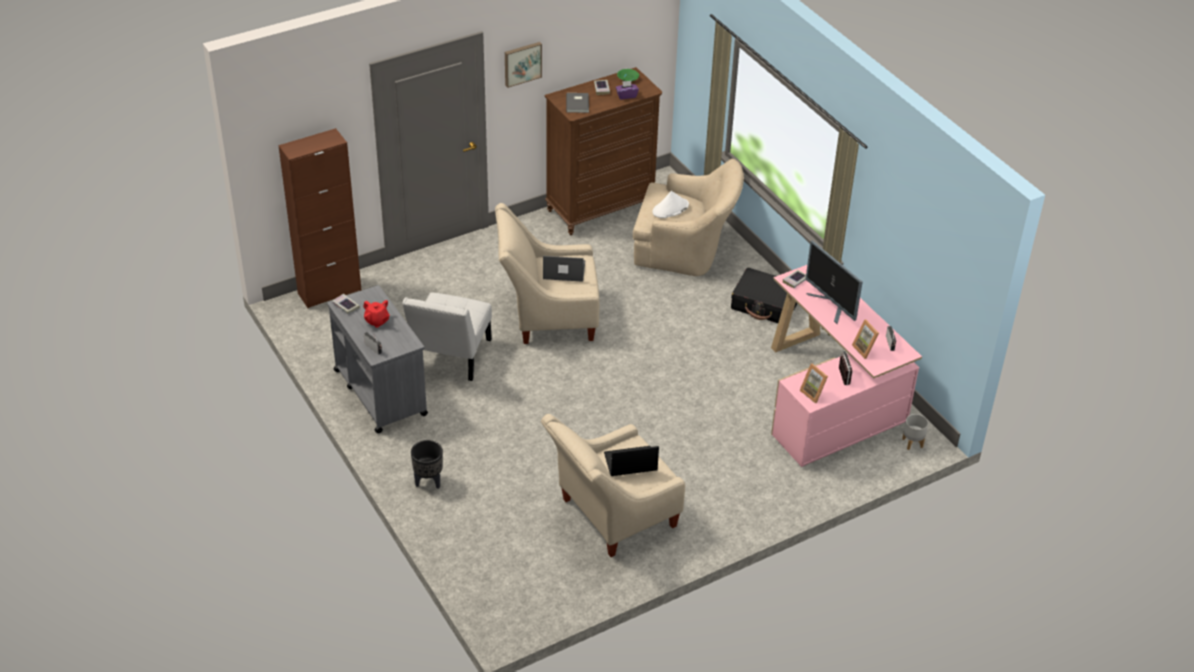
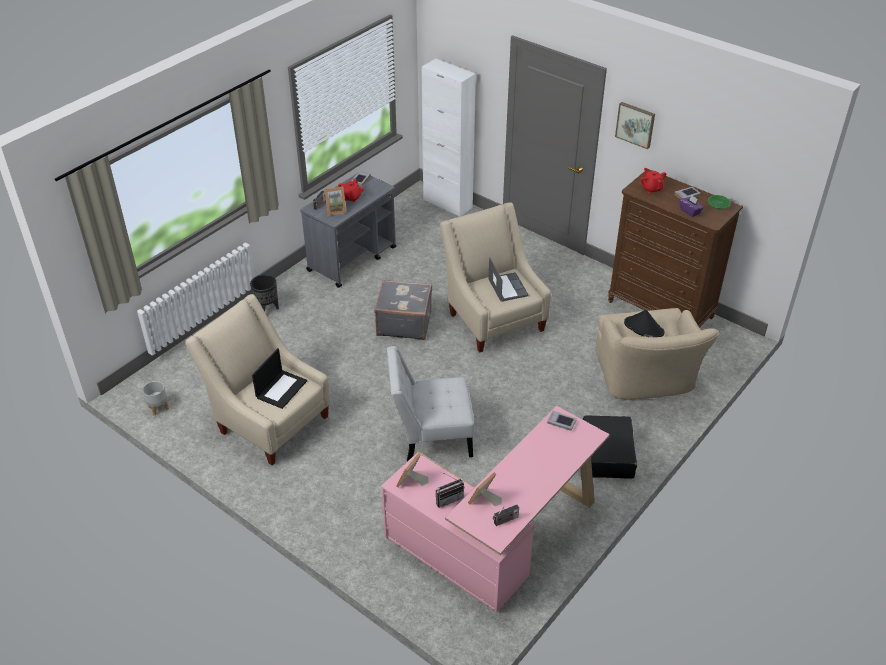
camera: 70 degrees right, 0 degrees up
(329, 292) = (447, 203): brown cabinet -> white cabinet
(392, 338) = (335, 210): none -> picture frame
(450, 357) = (410, 281): white chair -> white chair (431, 436)
(517, 380) = (404, 323): none -> grey suitcase
(578, 103) = (651, 188): grey book -> red teapot
(630, 462) = (281, 389): laptop -> laptop turned 60 degrees clockwise
(670, 209) = (643, 328): white hat -> black hat
(831, 306) = (537, 459): monitor -> none
(912, 443) = (465, 625): grey planter -> grey planter (158, 408)

